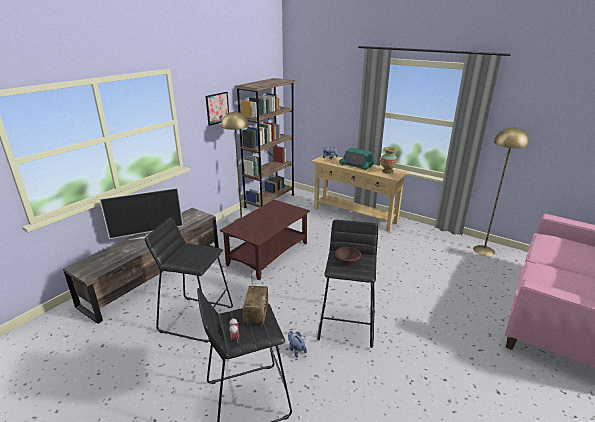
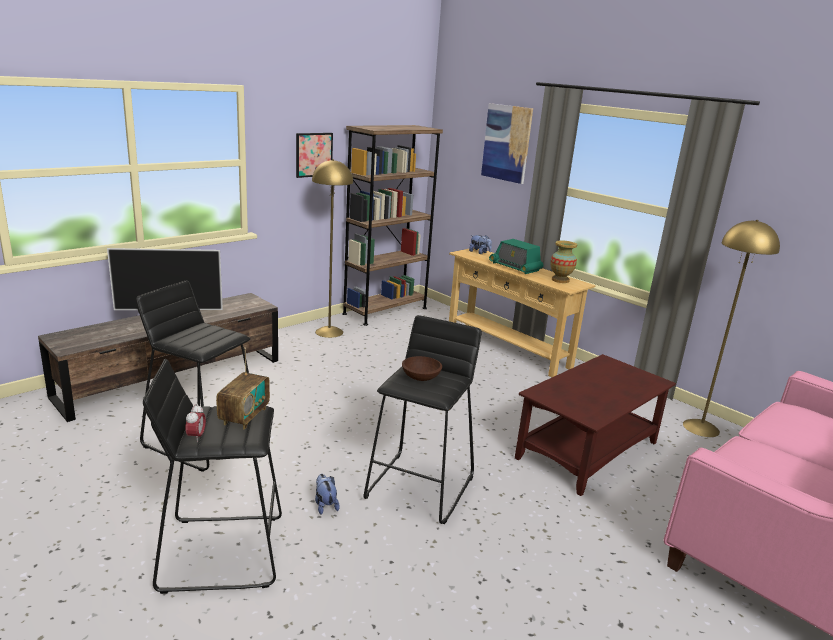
camera: 10 degrees right, 5 degrees down
(268, 254) = (347, 378): brown coffee table -> brown coffee table (587, 451)
(338, 85) = (506, 143): none -> picture

